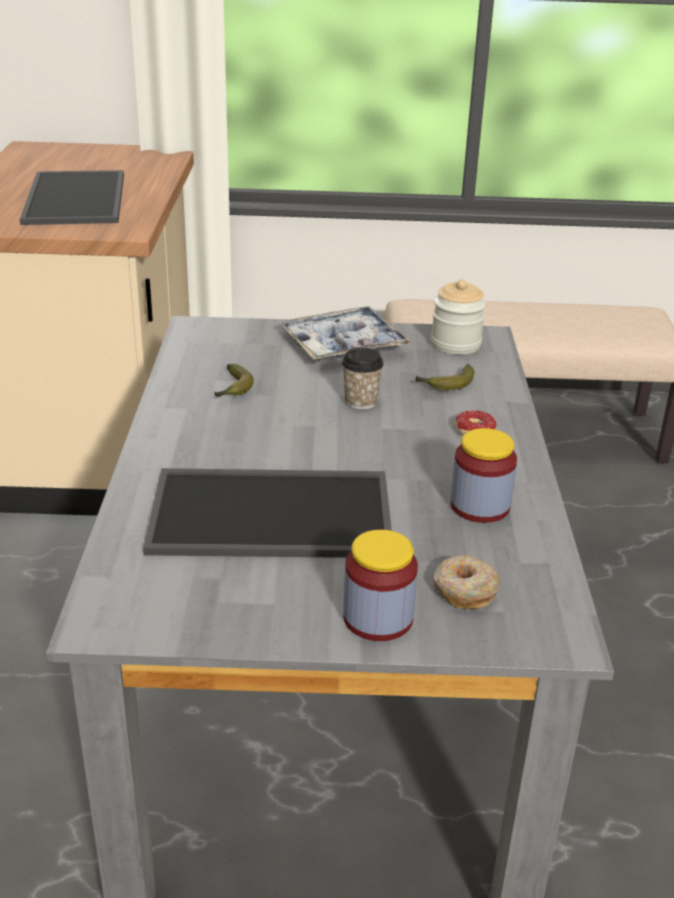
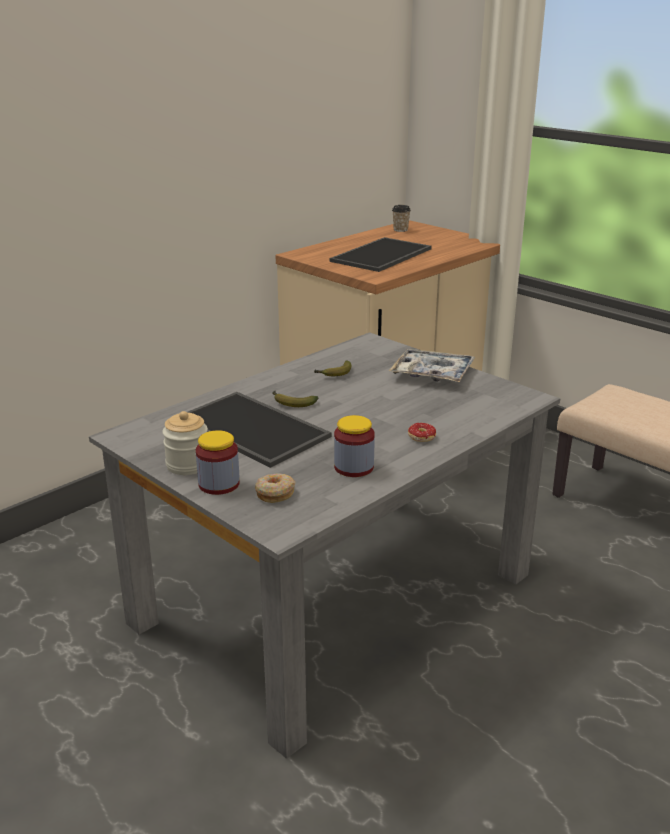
camera: 45 degrees right, 5 degrees down
(360, 402) = (387, 402): cup -> cup (400, 230)
(446, 384) = (452, 411): banana -> banana (292, 403)
(455, 344) = (501, 395): jar -> jar (188, 465)

